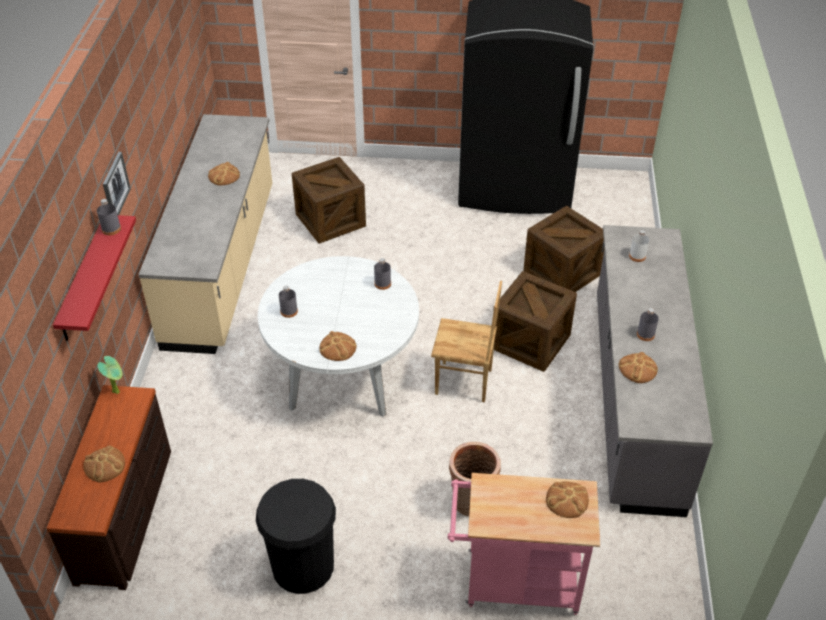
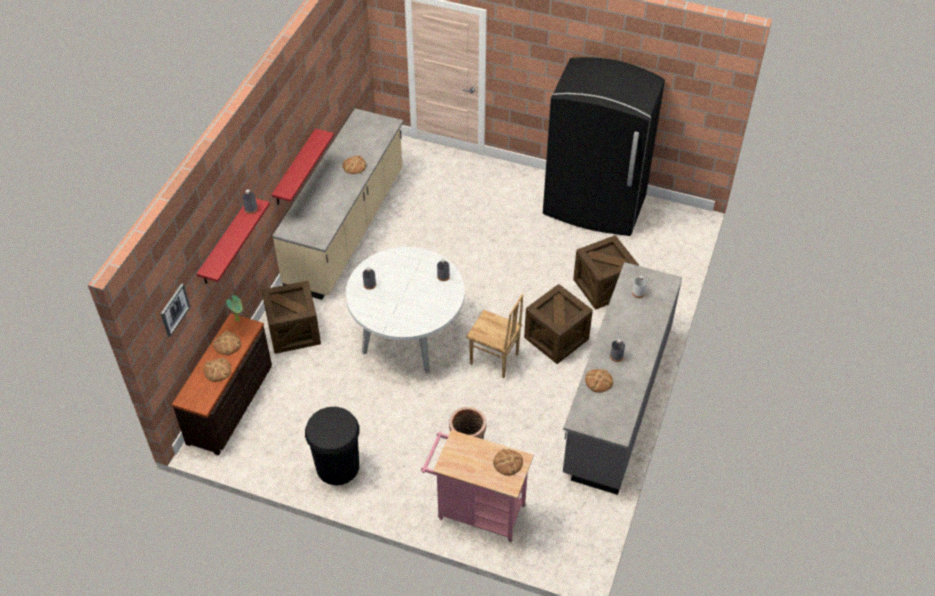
camera: 15 degrees right, 5 degrees up
(115, 186) = (261, 175): picture -> picture (174, 309)
(151, 184) = (295, 168): none -> red shelf
(330, 220) = (439, 207): crate -> crate (294, 331)
(338, 347) = (395, 319): bread -> bread (227, 344)

